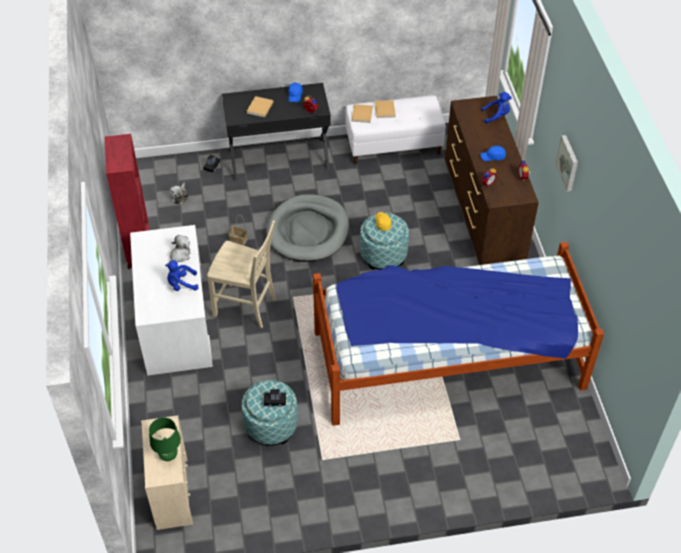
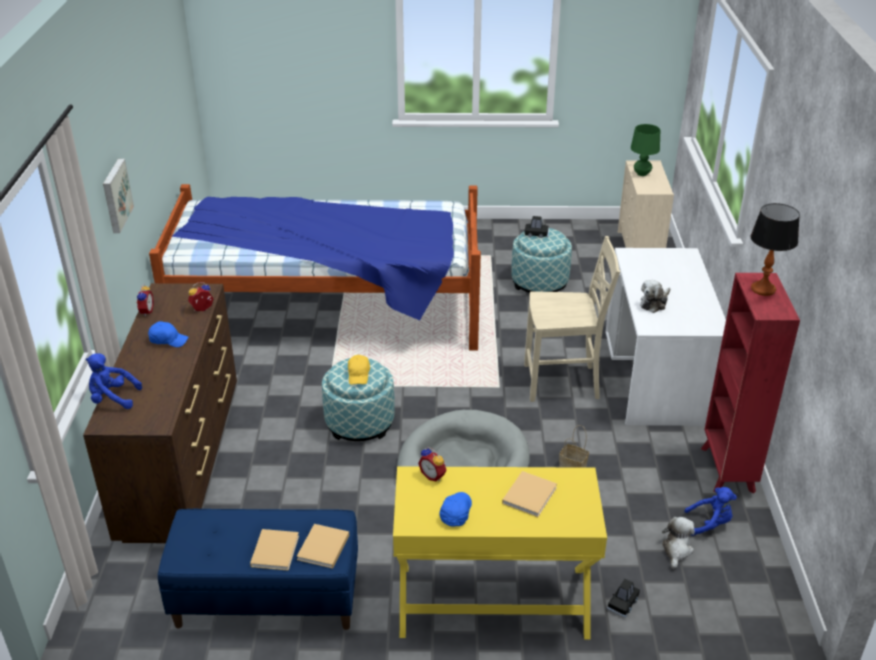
camera: 170 degrees left, 15 degrees down
(119, 157) = (763, 289): none -> table lamp
(181, 284) = (647, 276): blue plush toy -> blue plush toy (709, 524)
(246, 307) = (563, 383): beige chair -> beige chair turned 150 degrees clockwise
(279, 158) = (493, 602): black desk -> yellow desk
(394, 146) = (266, 599): white bench -> blue bench

